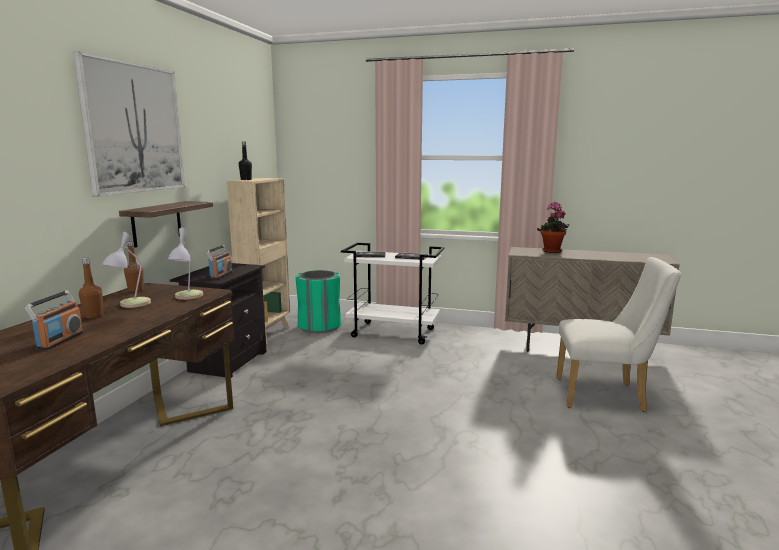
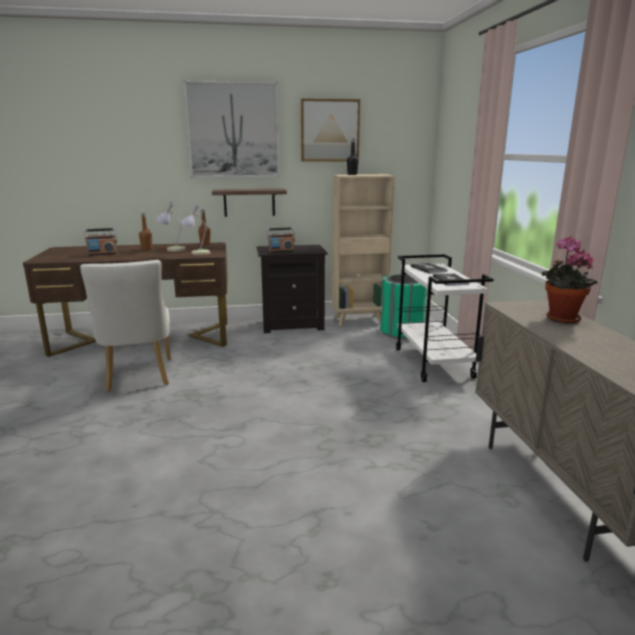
camera: 65 degrees right, 5 degrees up
(214, 132) = (329, 130): none -> picture
(606, 395) = (409, 528): white chair -> white chair (138, 377)

